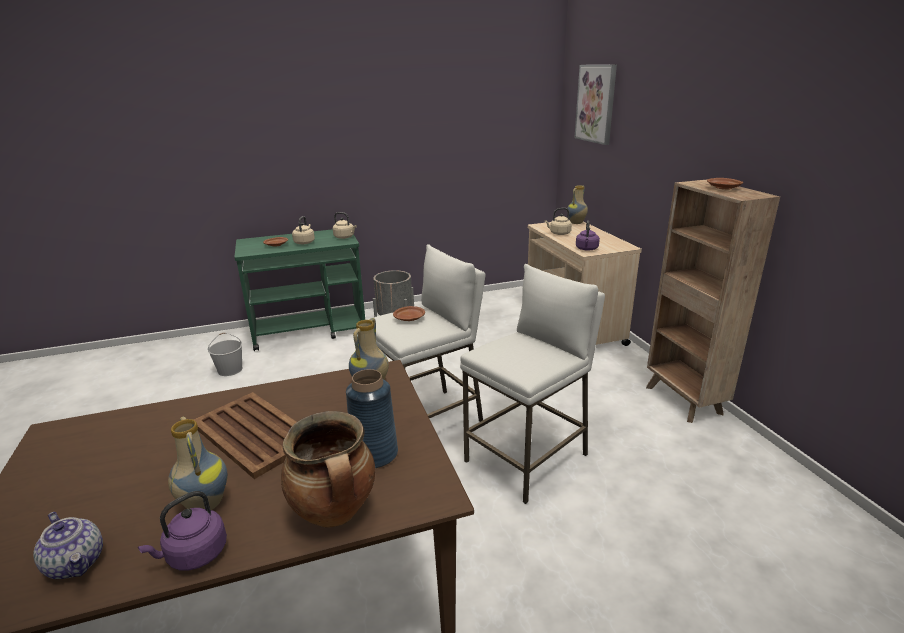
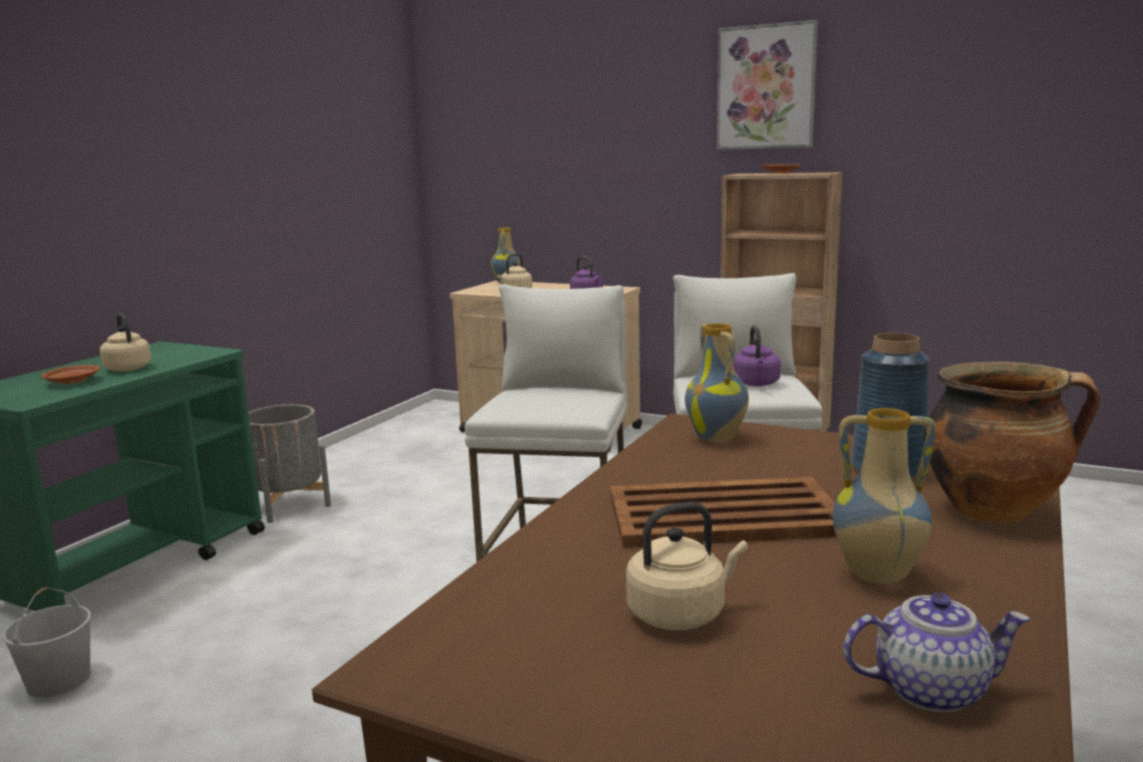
camera: 45 degrees left, 10 degrees down
(194, 555) = (1002, 601): purple kettle -> purple kettle (756, 384)
(345, 237) = (194, 349): beige kettle -> beige kettle (680, 614)
(409, 318) = (538, 397): brown plate -> none
(596, 104) = (498, 113): picture -> picture (766, 87)

